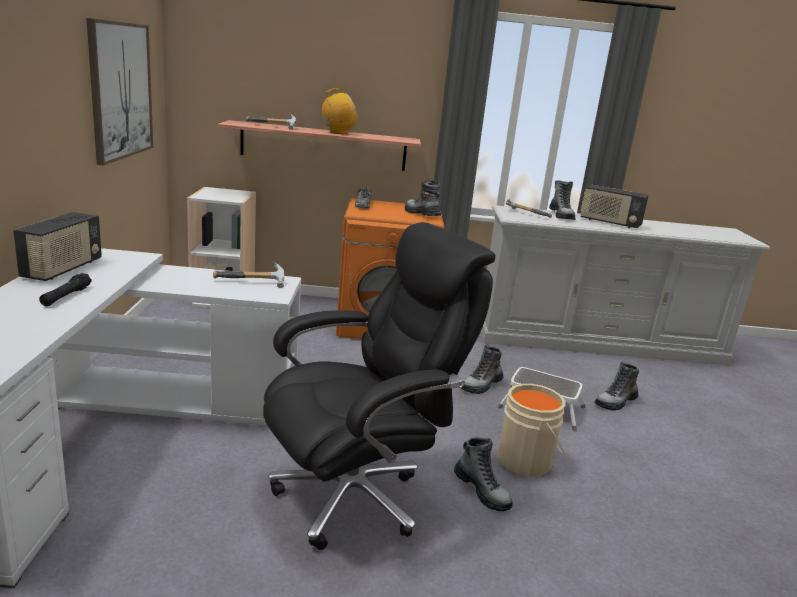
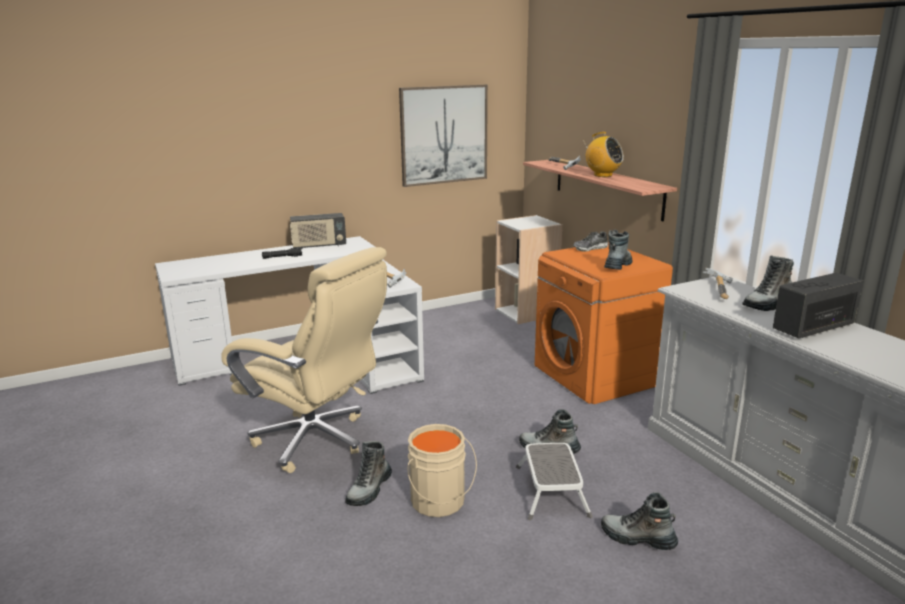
camera: 65 degrees right, 0 degrees up
(358, 496) = (317, 442): black office chair -> beige office chair
(609, 223) = (812, 328): radio -> radio turned 60 degrees clockwise

